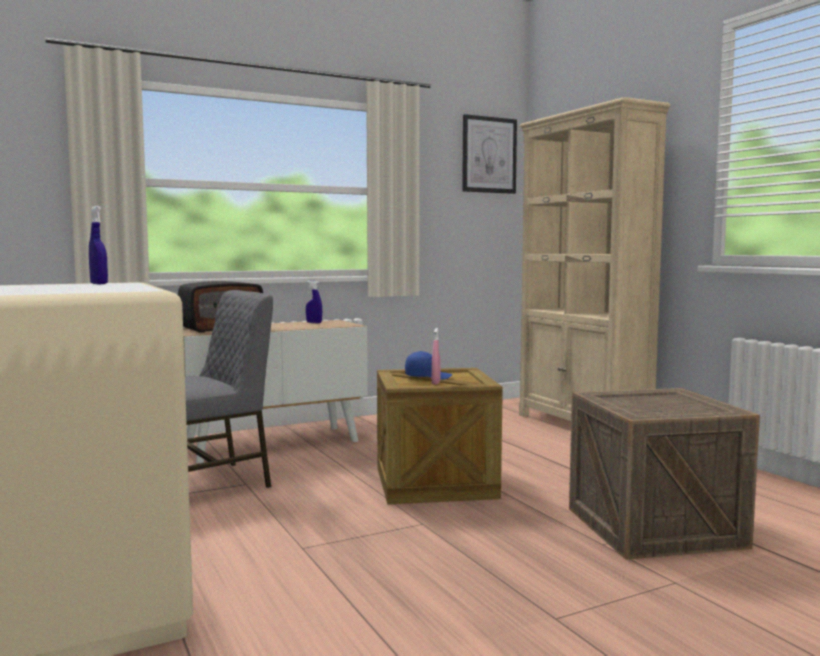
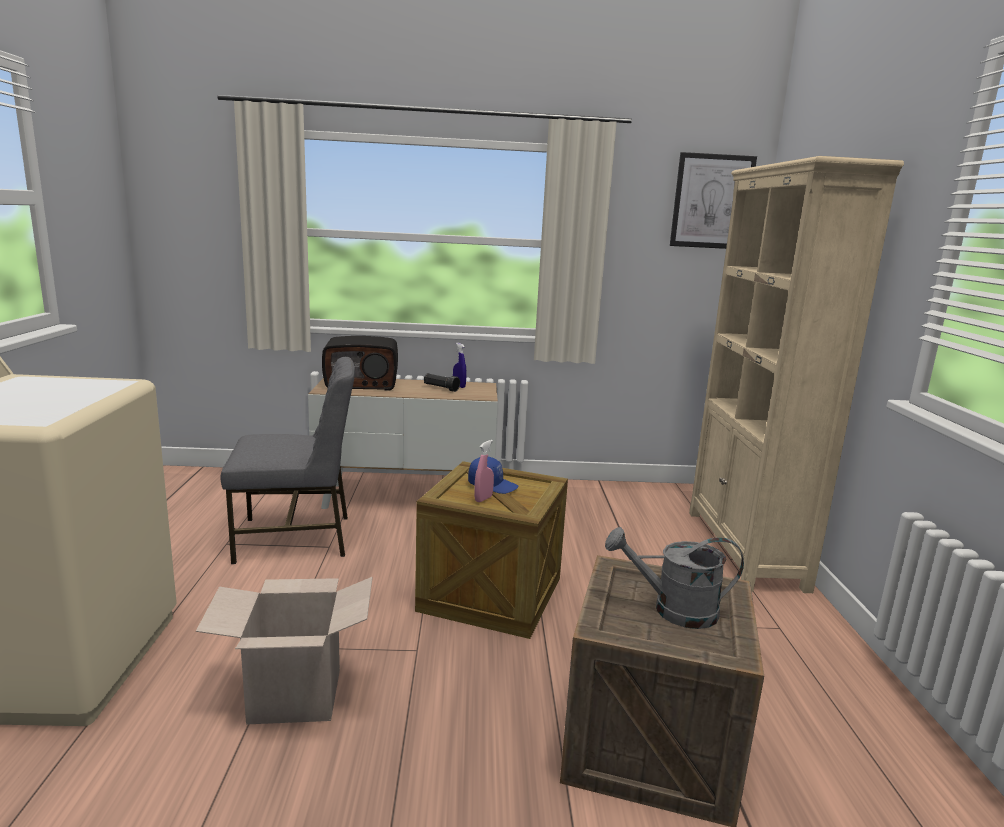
camera: 25 degrees right, 10 degrees up
(99, 284) = (88, 384): blue spray bottle -> none
(301, 324) = (441, 388): none -> black flashlight
(360, 570) = (295, 696): none -> cardboard box
(662, 405) = (673, 610): none -> grey watering can

